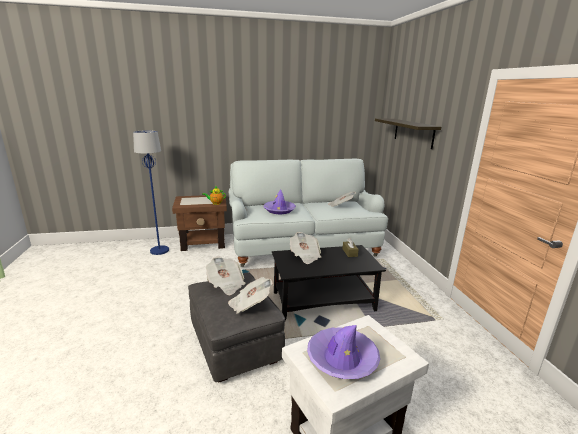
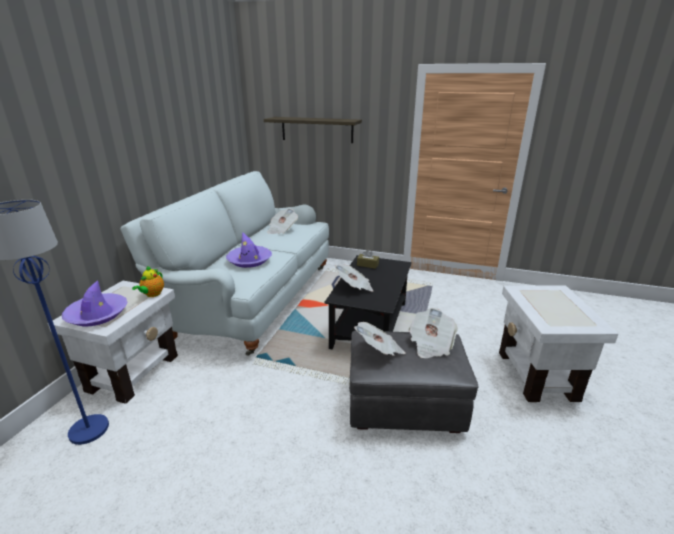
camera: 60 degrees left, 5 degrees up
(203, 243) = (134, 373): brown side table -> white side table
(342, 359) = (561, 312): purple hat -> purple hat (97, 315)

